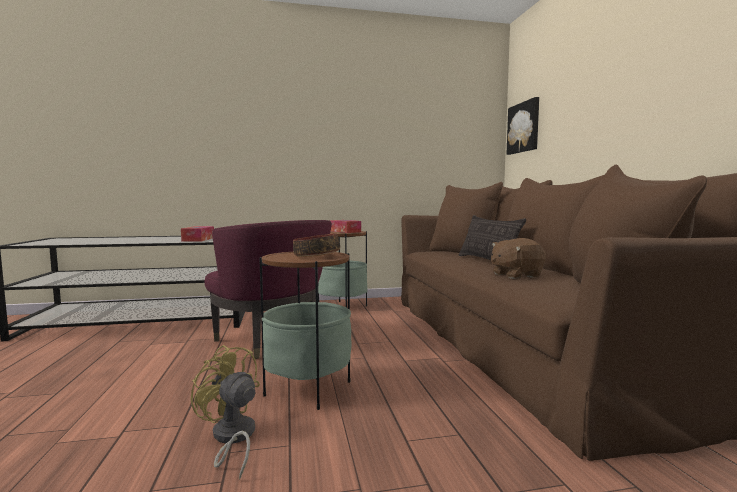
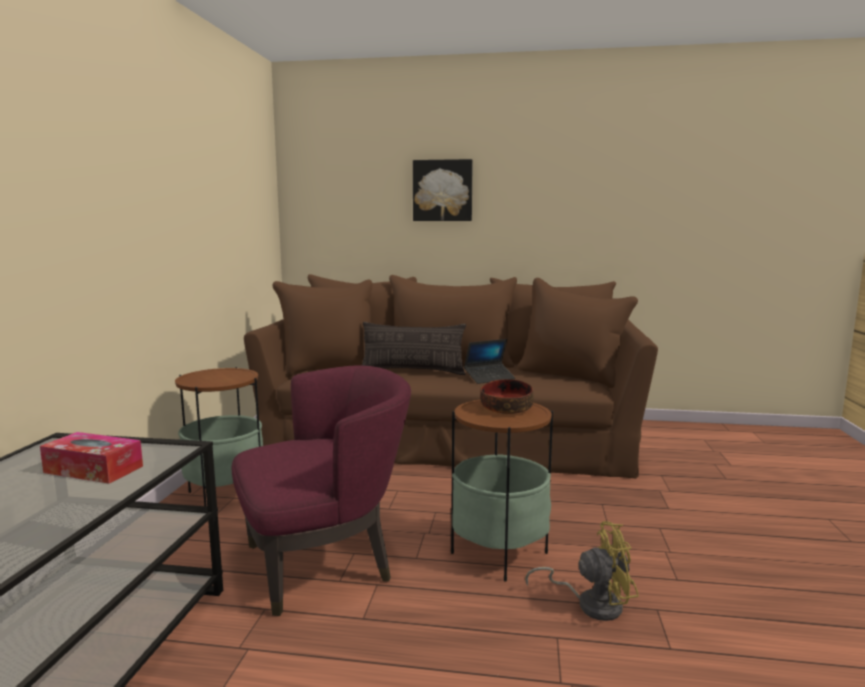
camera: 70 degrees left, 5 degrees up
(232, 438) = (591, 603): yellow fan -> yellow fan turned 150 degrees counterclockwise
(345, 231) = (217, 375): tissue box -> none
(515, 275) = (489, 378): brown plush toy -> laptop
(524, 127) = (320, 205): picture -> picture (442, 190)

